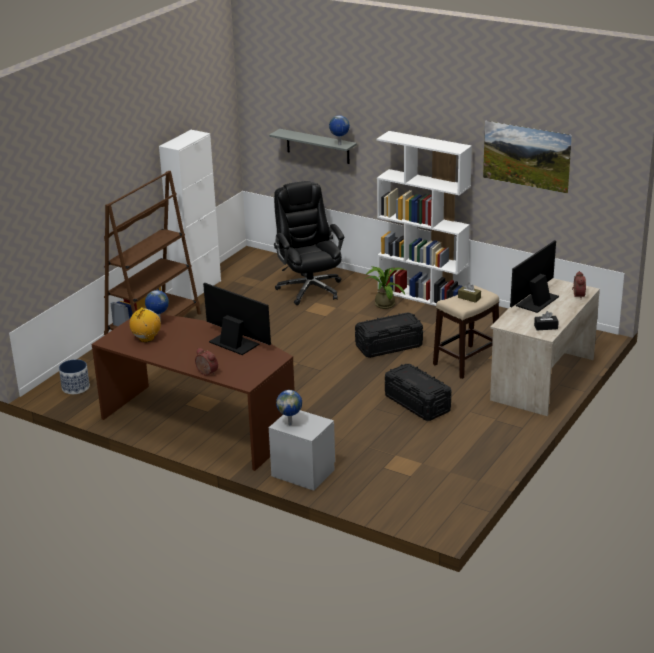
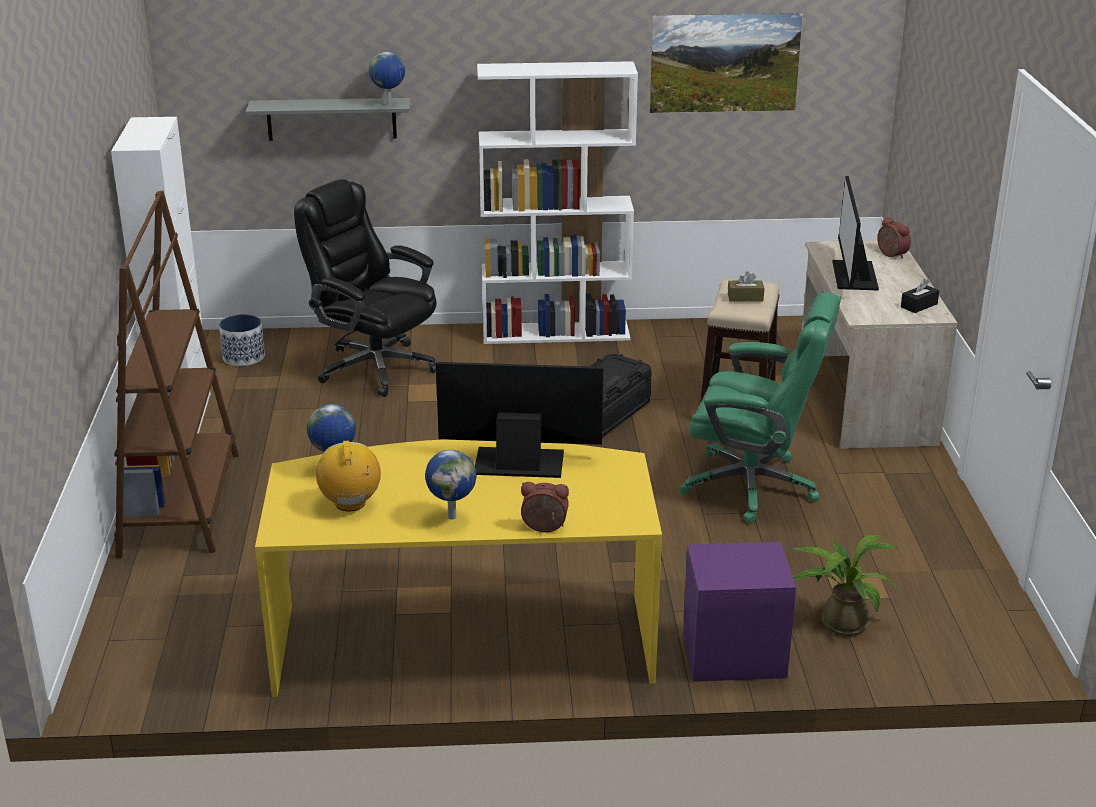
camera: 35 degrees left, 0 degrees up
(76, 387) = (151, 656): planter -> planter (244, 357)
(201, 423) = (464, 636): brown desk -> yellow desk
(290, 424) = (725, 571): globe -> globe (452, 516)
(303, 473) = (734, 656): grey nightstand -> purple nightstand
(384, 303) = (515, 358): potted plant -> potted plant (839, 621)
(417, 403) = (753, 486): black storage box -> green office chair

